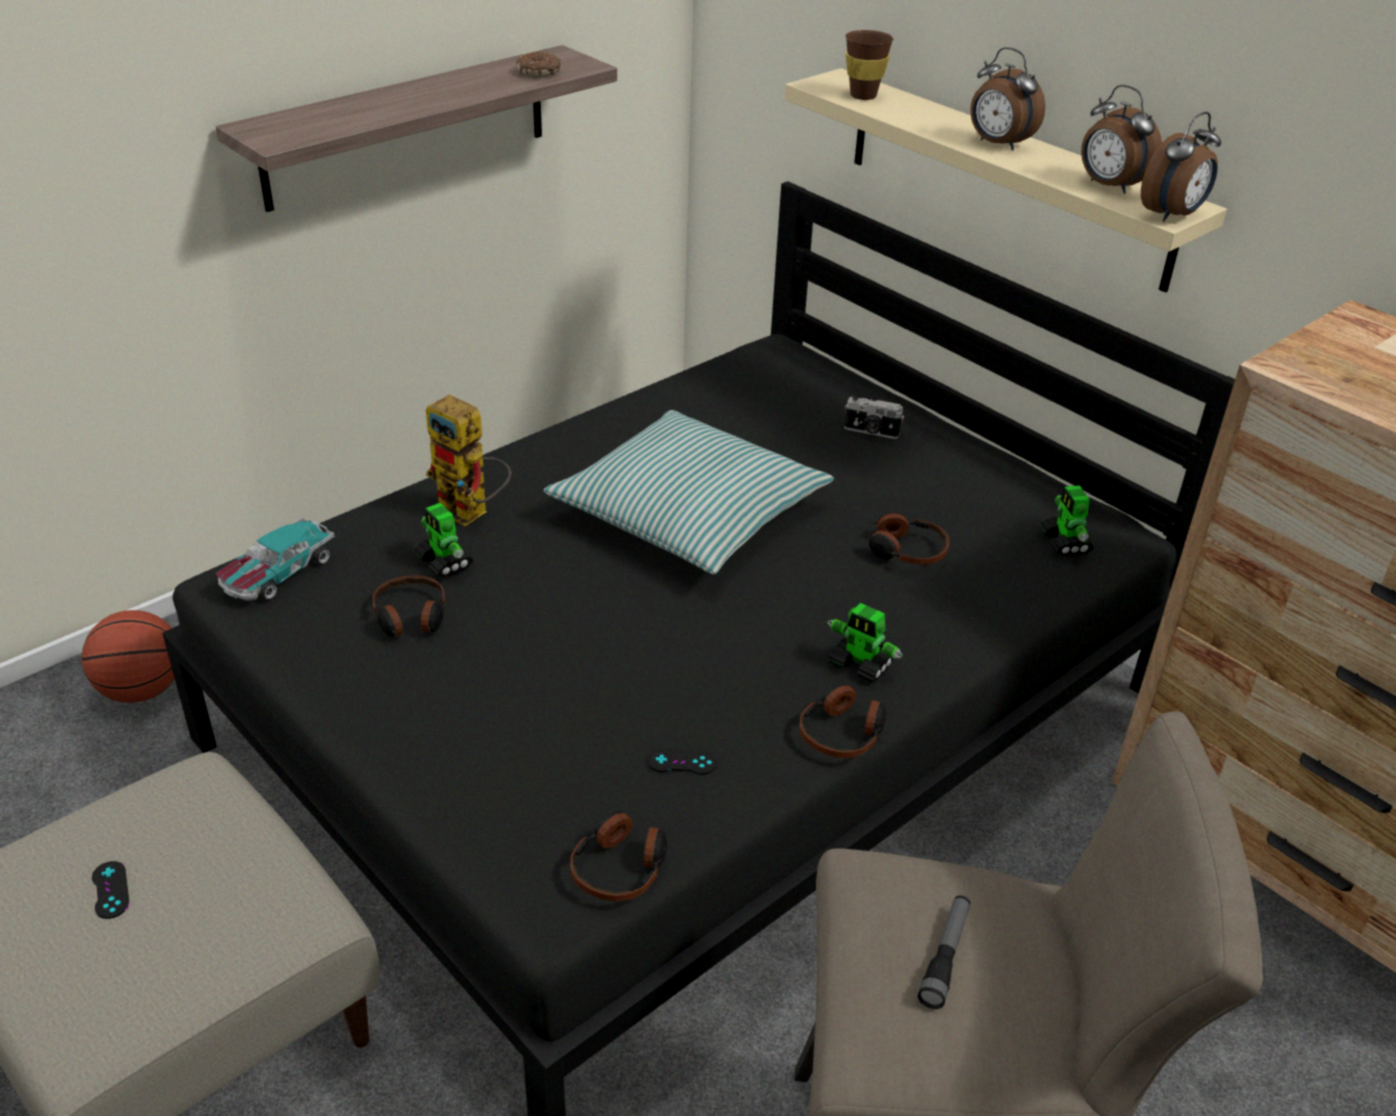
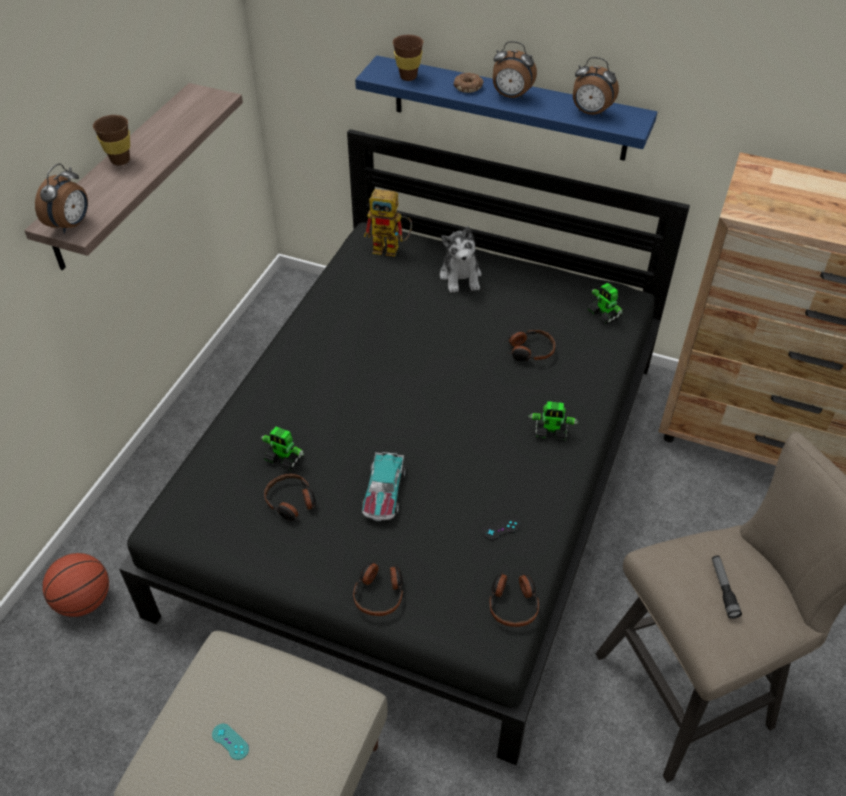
camera: 25 degrees left, 10 degrees up
(110, 890) = (230, 741): black game controller -> turquoise game controller
(277, 573) = (189, 506): toy car -> toy car (383, 493)
(397, 92) = (120, 160): none -> brown cup
(472, 513) = (275, 418): toy robot -> toy robot (391, 248)
(539, 72) = (196, 113): donut -> donut (468, 87)
(689, 512) = (398, 369): pillow -> none
(843, 732) = (568, 476): headphones -> headphones (379, 592)
(871, 432) = (461, 276): camera -> plush toy
(1006, 177) = (509, 108): beige shelf -> blue shelf
(1173, 215) = (636, 126): alarm clock -> alarm clock (71, 225)

